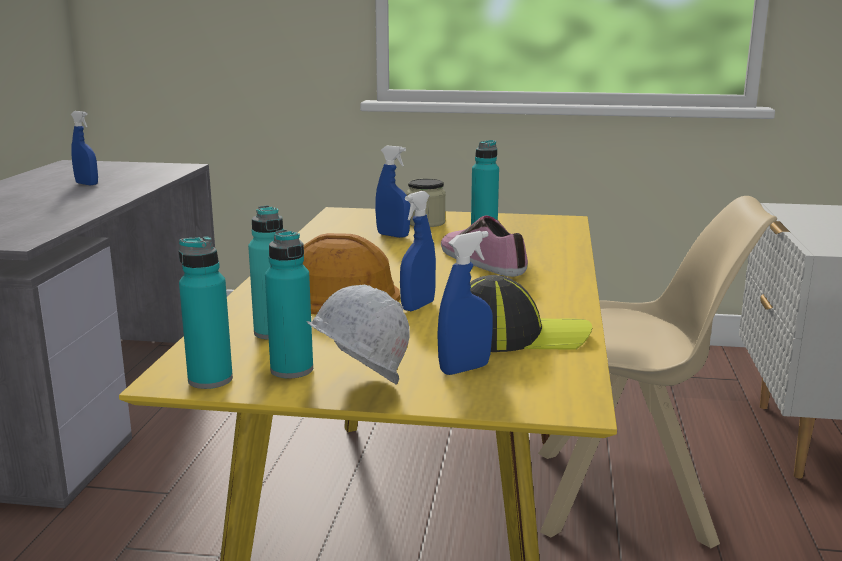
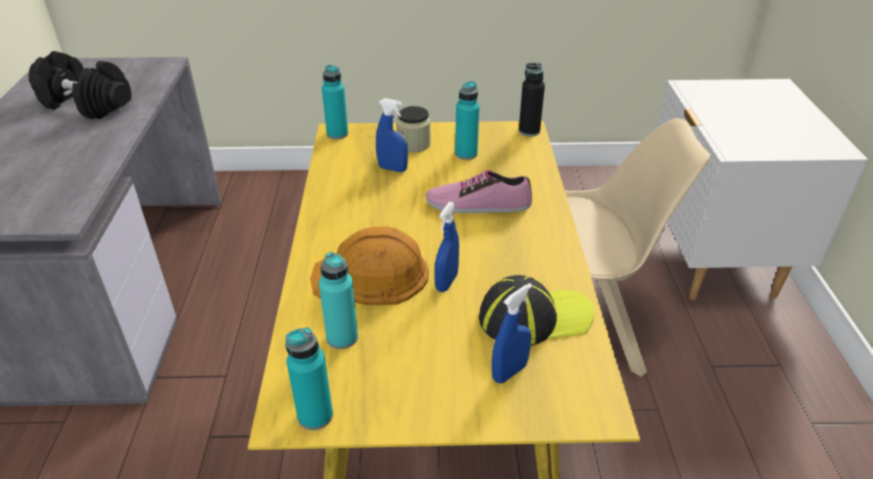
camera: 10 degrees left, 20 degrees up
(87, 184) = (85, 104): blue spray bottle -> black dumbbell
(292, 370) = (375, 392): turquoise bottle -> turquoise bottle (337, 134)
(357, 393) = (437, 419): white hard hat -> none
(482, 261) = (478, 204): shoe -> shoe turned 45 degrees counterclockwise
(566, 221) = (529, 131): none -> black bottle

